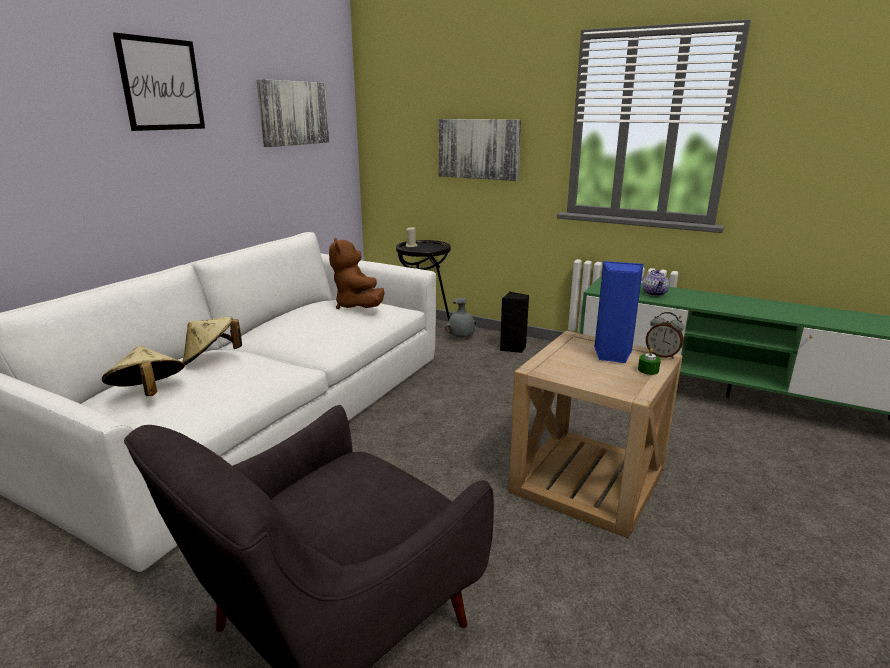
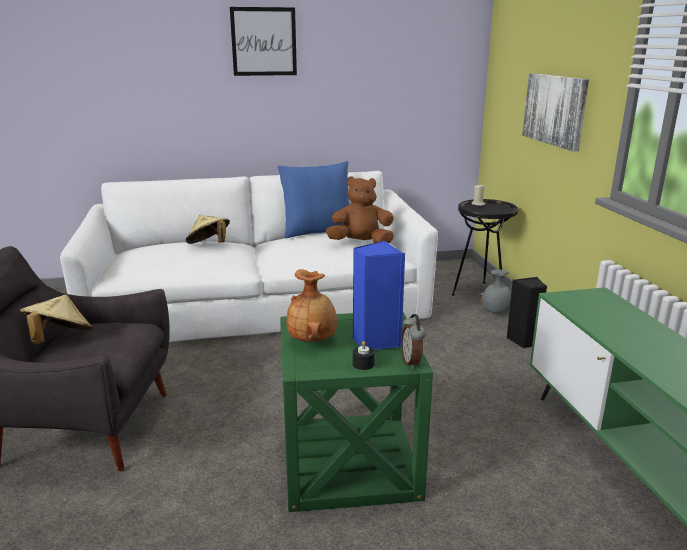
camera: 50 degrees right, 0 degrees up
(148, 393) = (148, 252): beige hat -> beige hat (60, 339)
(290, 310) = (317, 232): none -> blue pillow
(293, 113) = (397, 63): picture -> none
(357, 306) = (361, 243): brown plush toy -> brown plush toy turned 60 degrees clockwise
(583, 373) = (313, 340): none -> brown vase
(588, 481) = (349, 462): beige side table -> green side table
(648, 370) = (363, 364): green candle -> black candle
(655, 294) = (615, 323): teapot -> none

